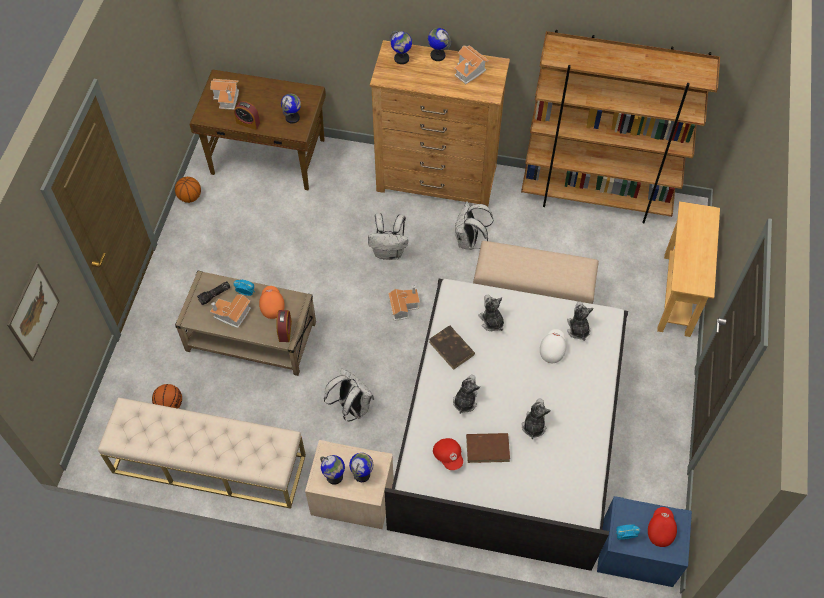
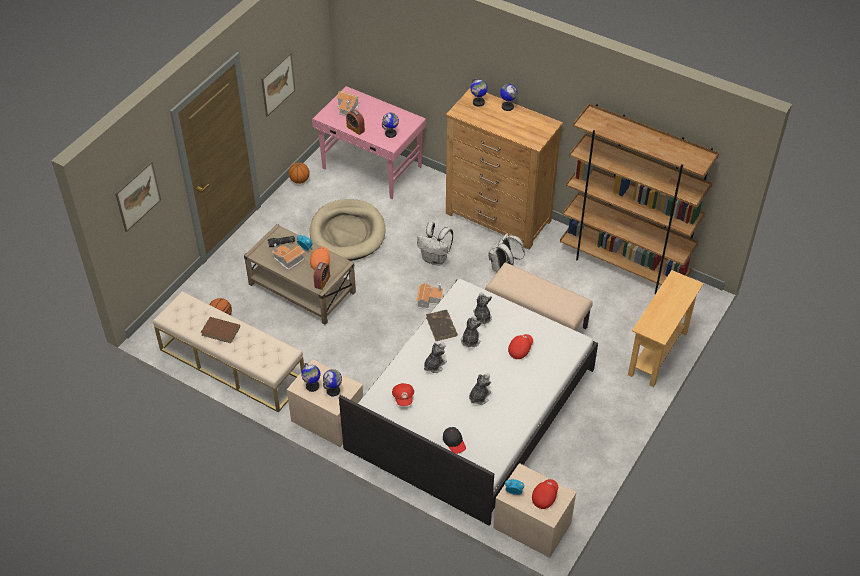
camera: 20 degrees right, 10 degrees down
(143, 97) = (278, 84): none -> picture
(268, 158) = (372, 168): brown desk -> pink desk
(274, 249) = (347, 233): none -> beige dog bed
(352, 407) = (356, 358): white backpack -> none
(469, 71) = (527, 123): toy house -> none
(488, 448) = (436, 401): brown book -> brown book (221, 331)
(531, 495) = (454, 442): none -> black cap
(552, 349) = (520, 349): white cap -> red cap
(578, 329) = (547, 341): plush toy -> plush toy (470, 340)
(636, 552) = (532, 525): blue nightstand -> beige nightstand

